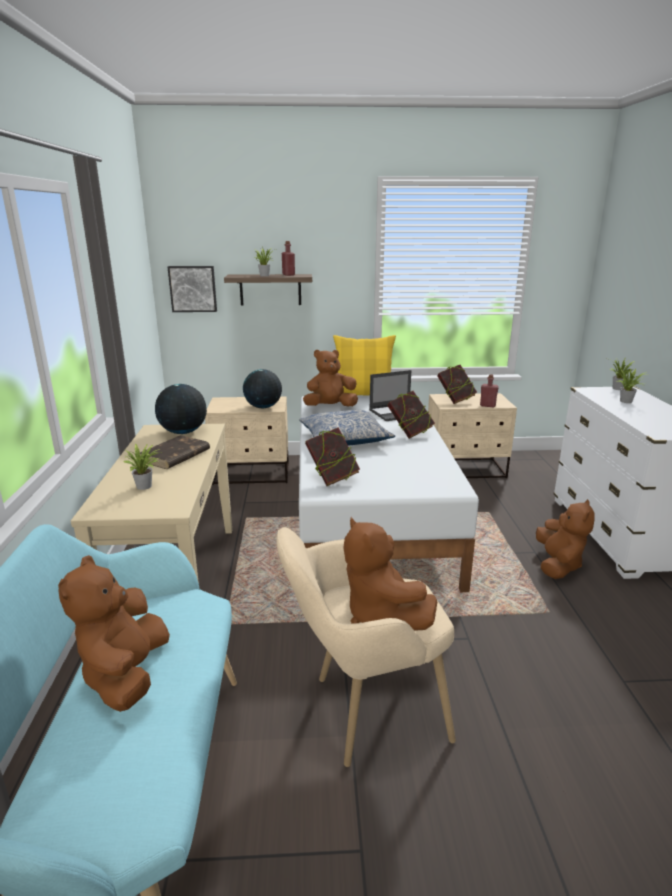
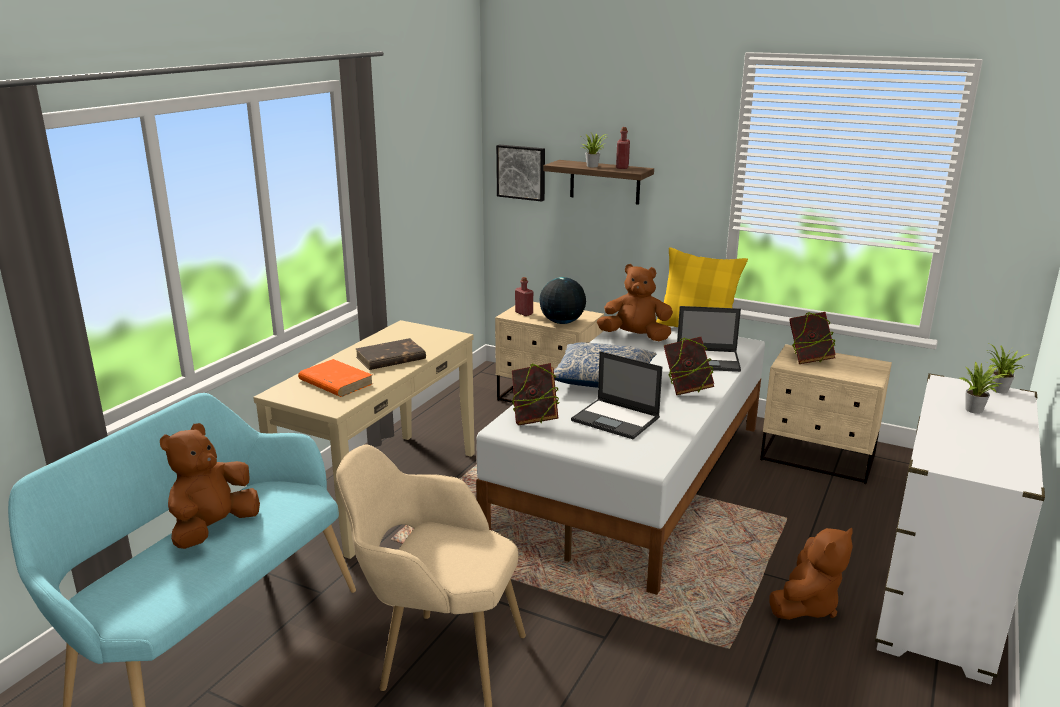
camera: 30 degrees right, 0 degrees up
(146, 486) = (335, 382): potted plant -> orange book
(183, 432) = (424, 336): globe -> none
(380, 614) = (441, 556): brown plush toy -> none
(391, 464) = (616, 419): none -> laptop
(487, 405) = (844, 376): red bottle -> red bottle (524, 313)

